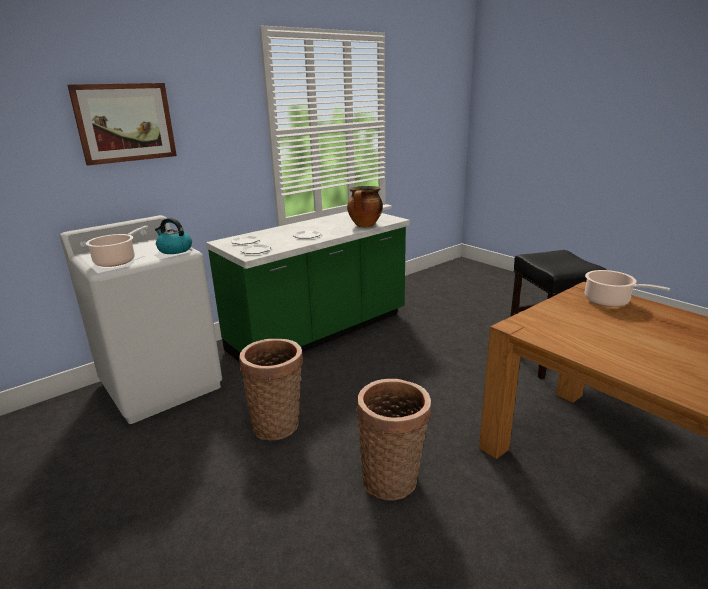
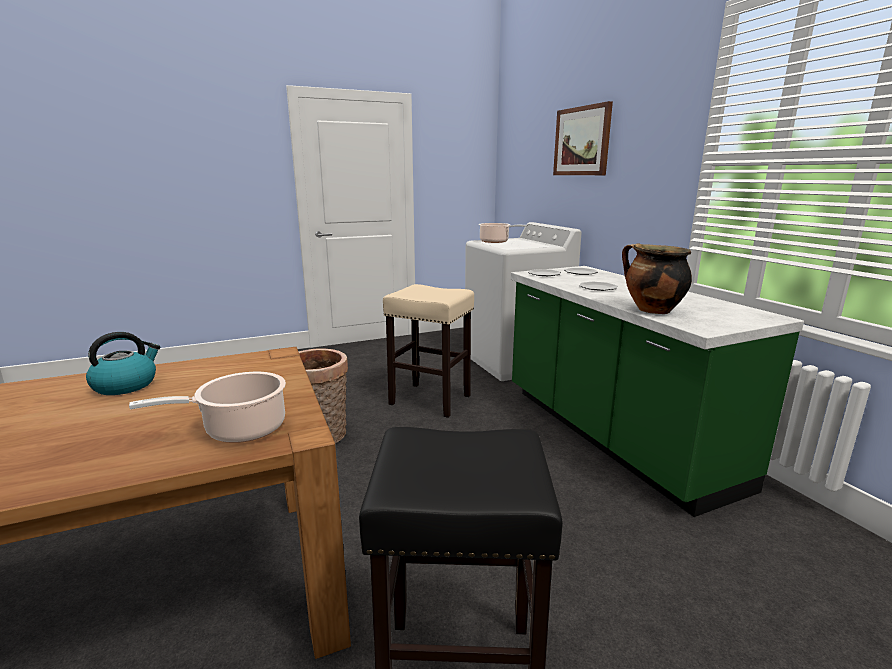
camera: 105 degrees right, 5 degrees down
(174, 250) = (514, 247): kettle -> kettle (126, 385)
(278, 423) = (431, 400): basket -> beige stool

